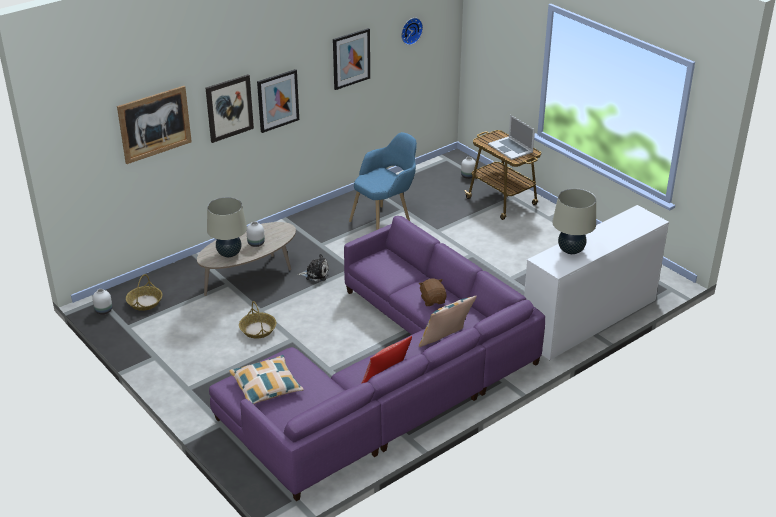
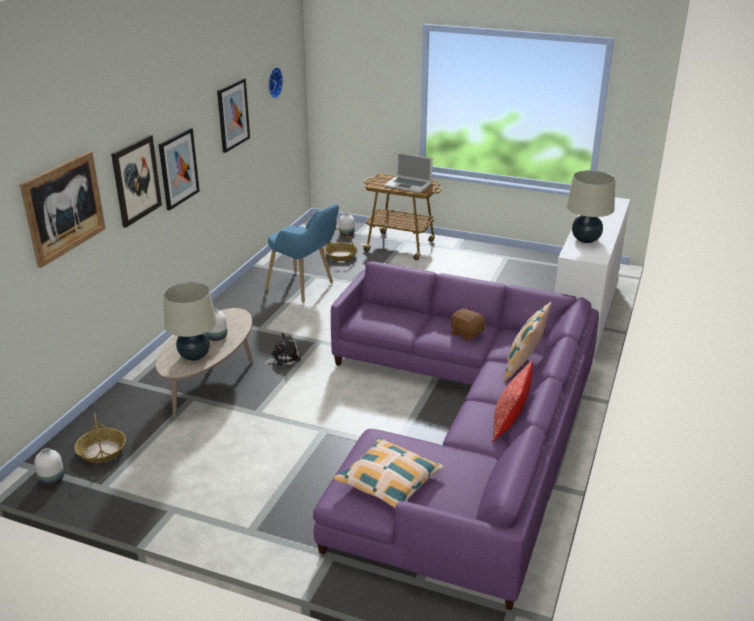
camera: 30 degrees left, 5 degrees down
(258, 329) = (273, 433): basket -> basket (340, 255)
(386, 220) = (306, 289): blue armchair -> blue armchair turned 105 degrees clockwise

